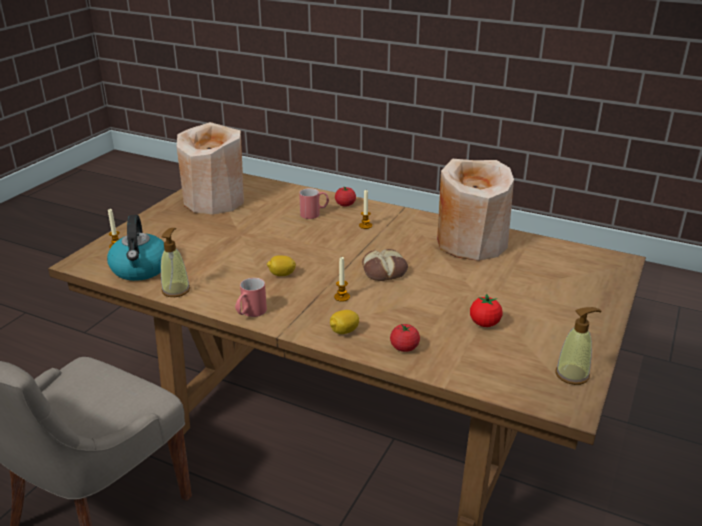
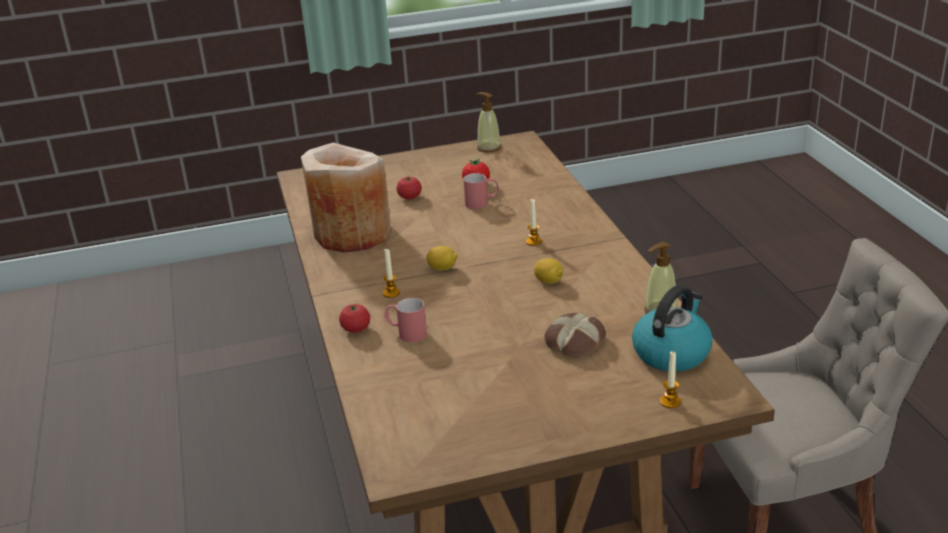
camera: 130 degrees left, 0 degrees up
(214, 200) = (472, 420): beige vase -> none
(250, 313) = (622, 261): red mug -> red mug (482, 203)
(344, 331) = (573, 220): lemon -> lemon (442, 268)
(384, 270) = (463, 245): bread -> bread (574, 341)
(404, 347) = (552, 195): tomato -> tomato (409, 197)

